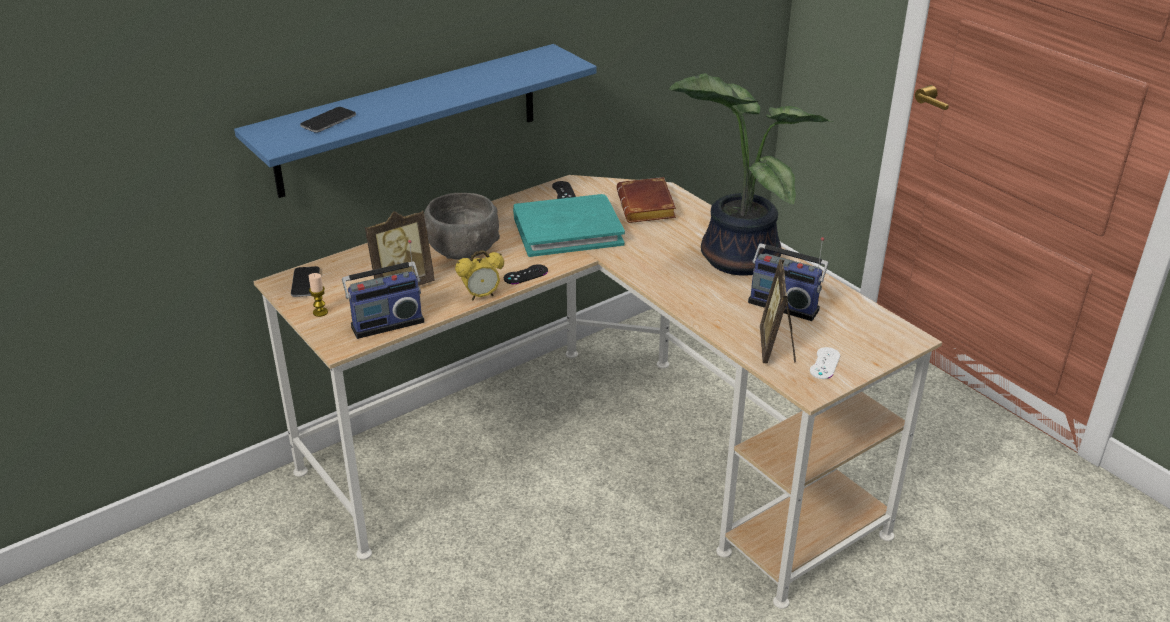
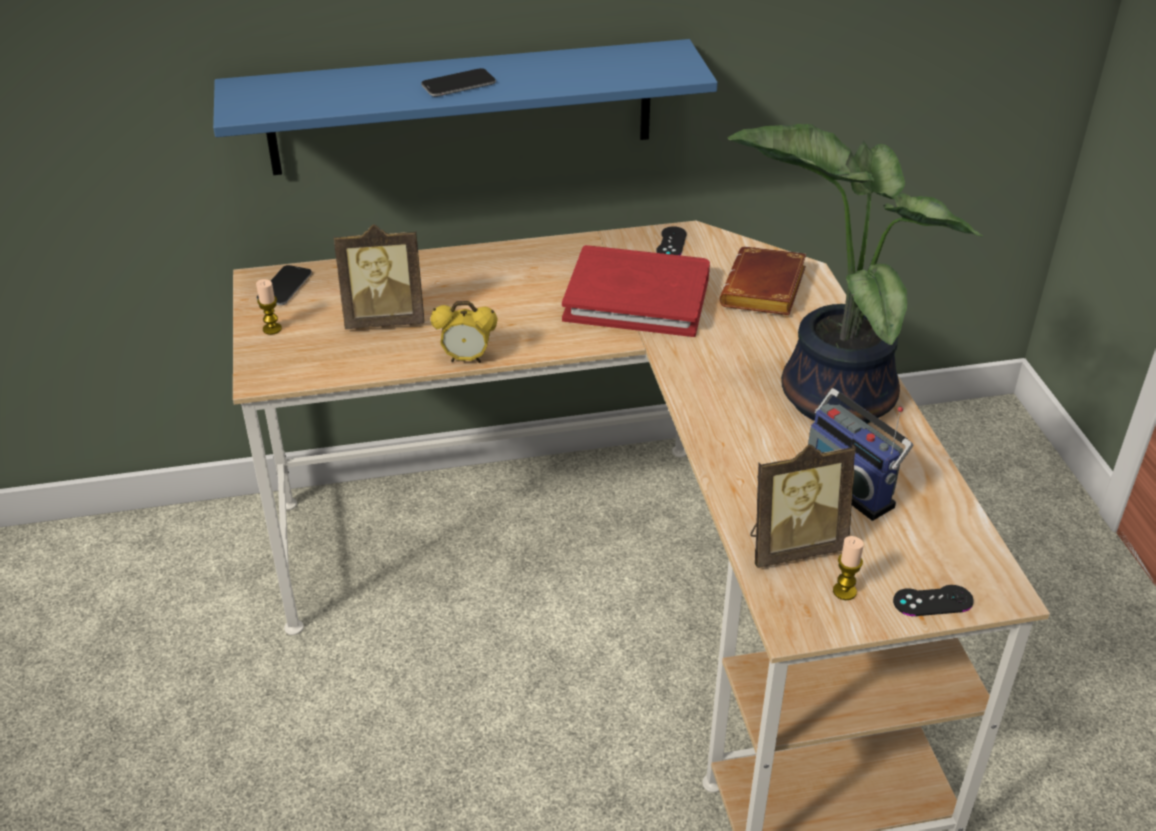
camera: 25 degrees right, 5 degrees up
(328, 121) = (323, 91): phone -> phone (458, 84)
(386, 322) = (333, 363): radio -> none
(463, 250) = (490, 292): grey bowl -> none
(525, 275) = (540, 345): black game controller -> black game controller (933, 601)
(567, 230) = (637, 297): turquoise book -> red book
(777, 348) = (792, 546): picture frame -> picture frame turned 135 degrees counterclockwise
(824, 363) = (844, 591): white game controller -> candle

